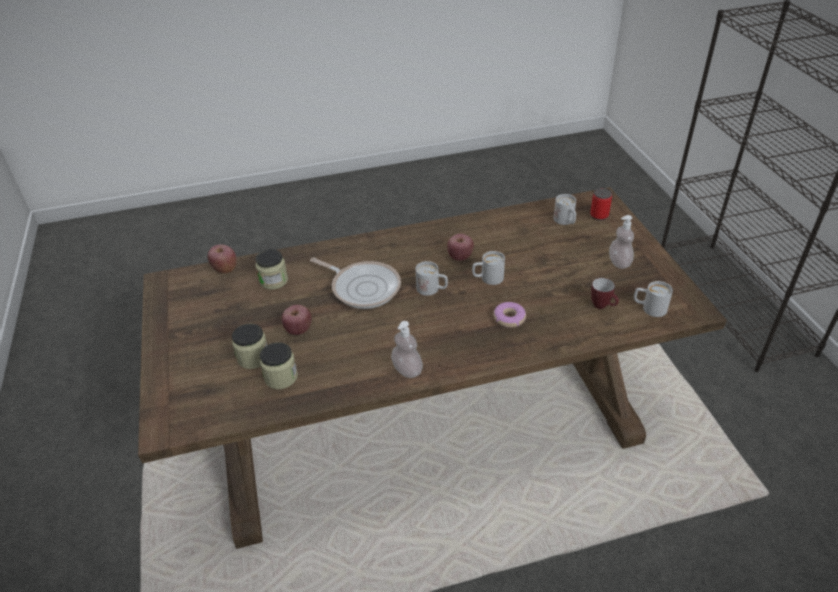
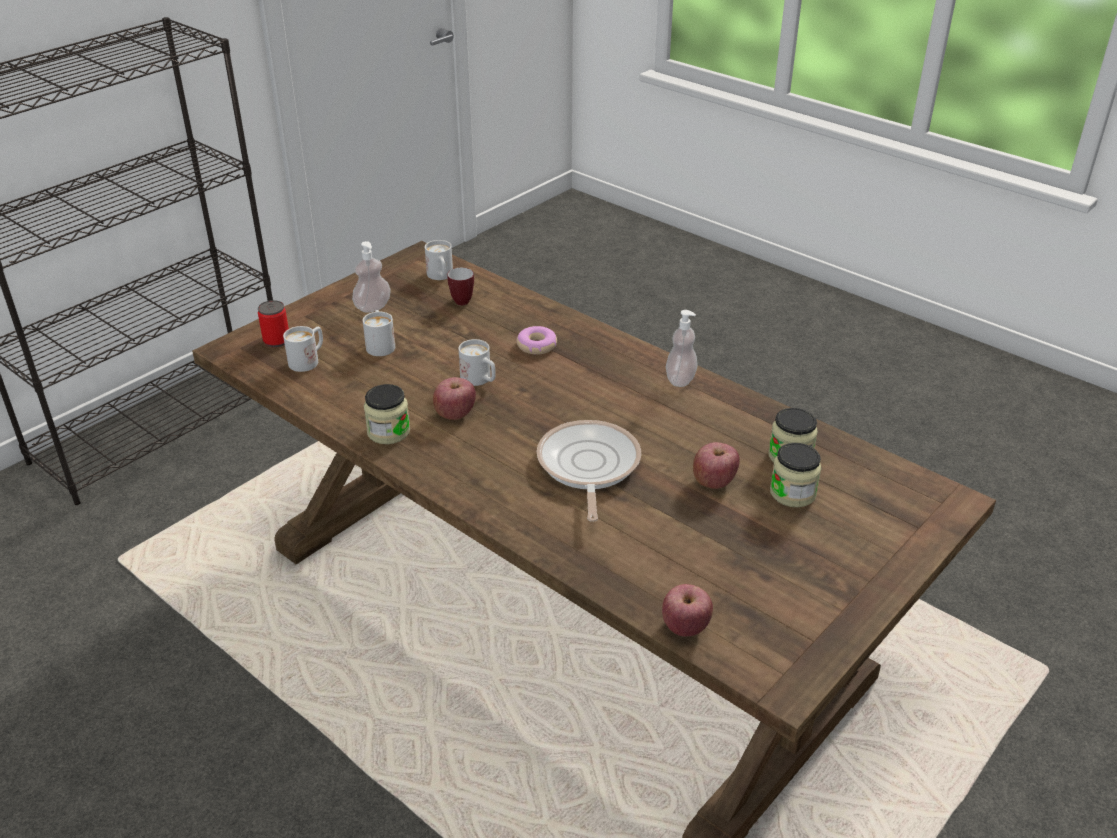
camera: 125 degrees left, 5 degrees down
(274, 280) = (656, 556): jar -> jar (388, 432)
(432, 289) = (538, 411): white mug -> white mug (380, 344)

